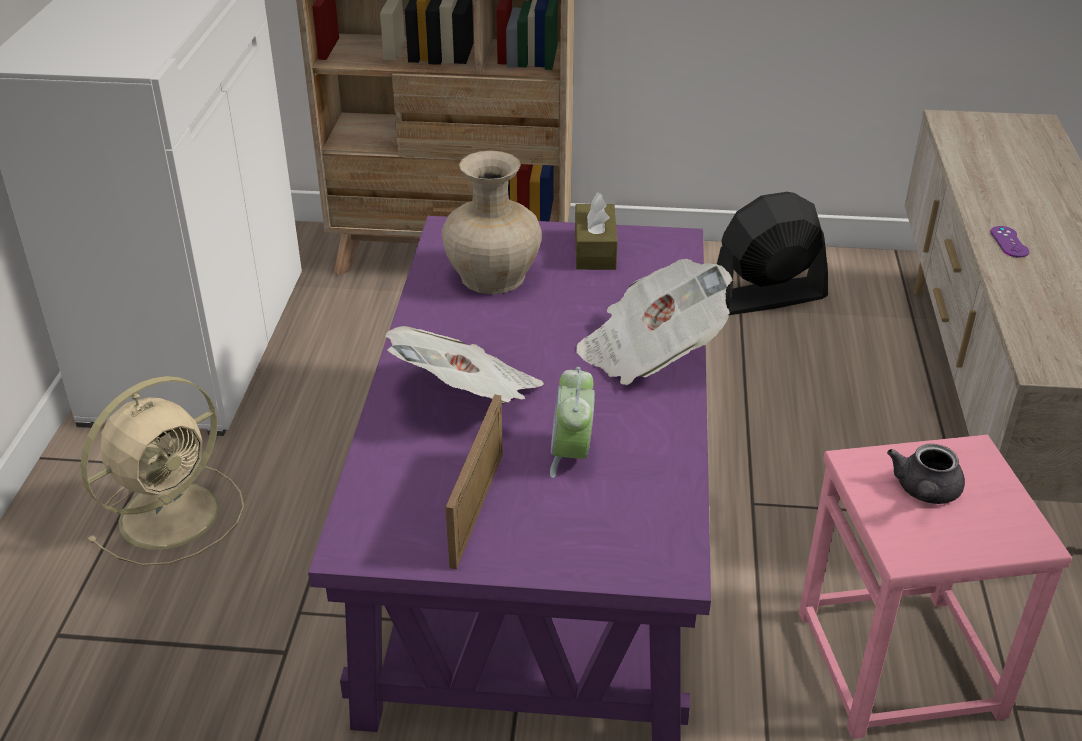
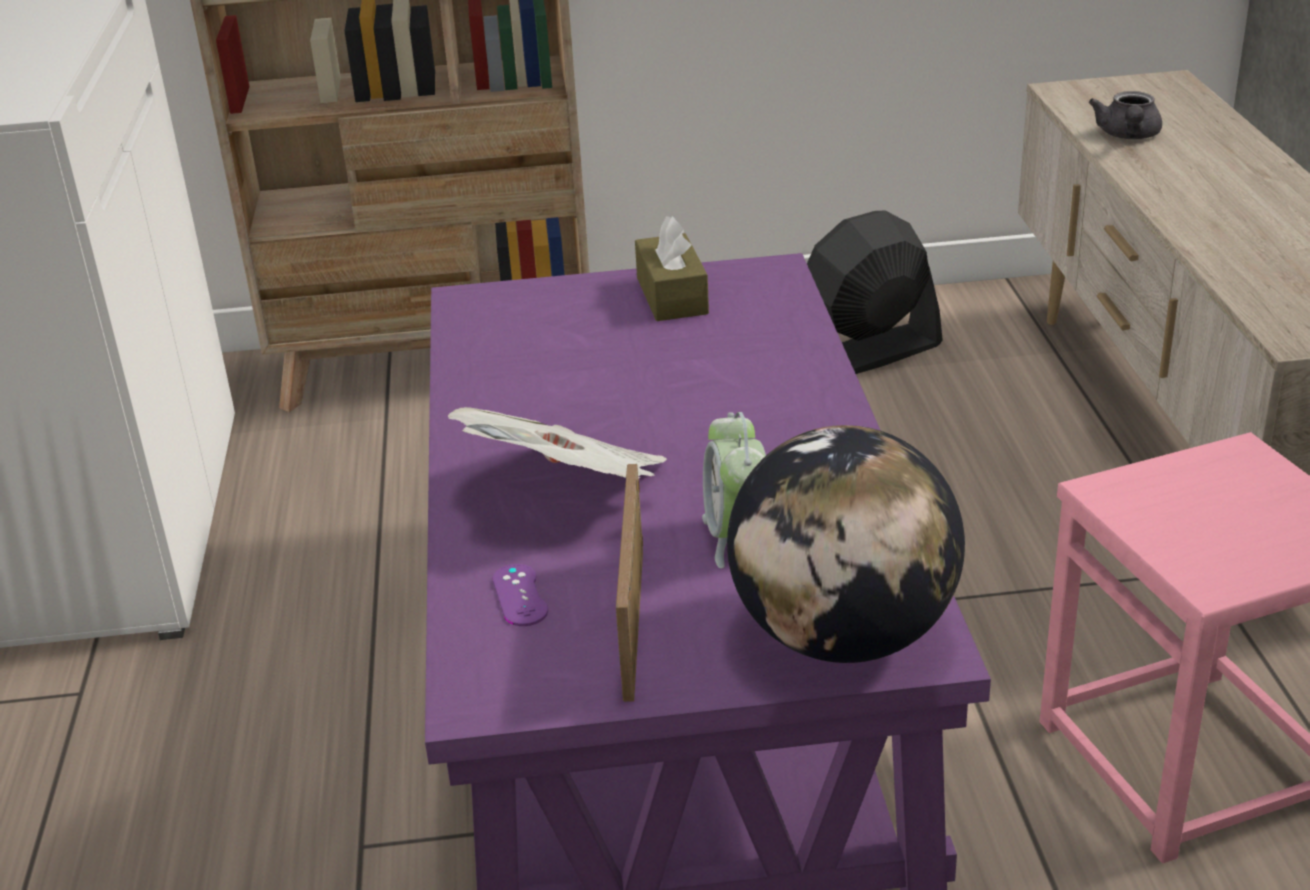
camera: 10 degrees left, 5 degrees down
(173, 513) = (138, 749): beige fan -> none
(494, 276) = (549, 345): beige vase -> none
(618, 547) = (843, 636): none -> globe
(650, 352) = (792, 402): newspaper -> none
(924, 492) = (1203, 510): grey teapot -> grey teapot (1128, 136)
(1009, 242) = (1194, 210): purple game controller -> purple game controller (520, 595)

